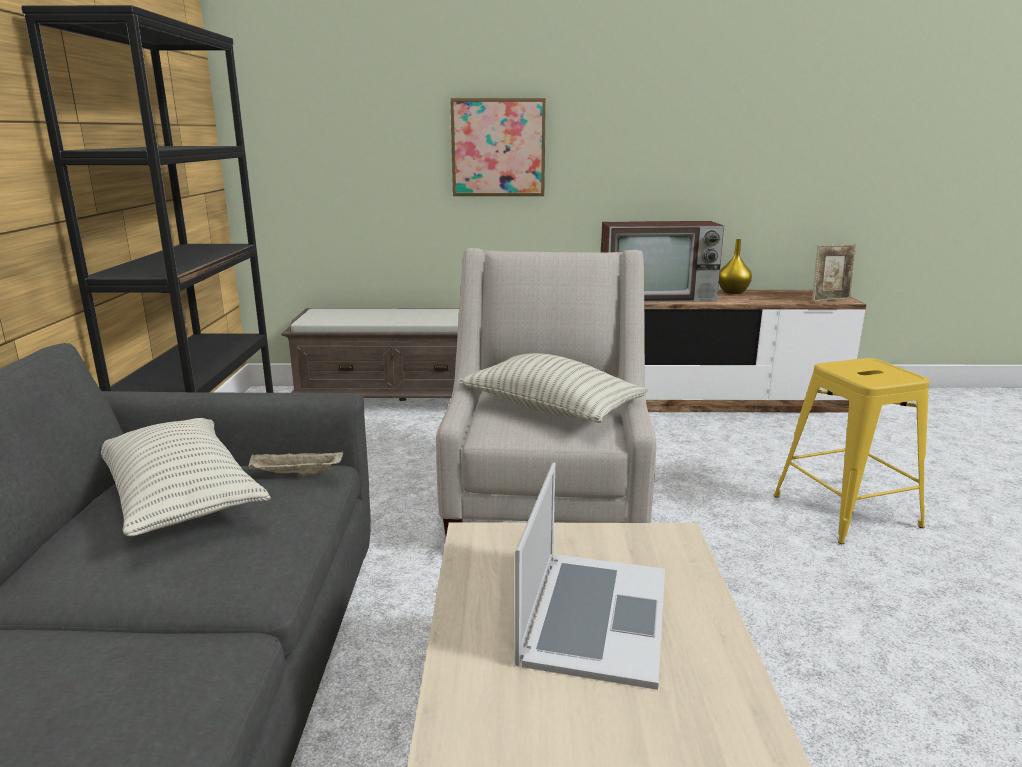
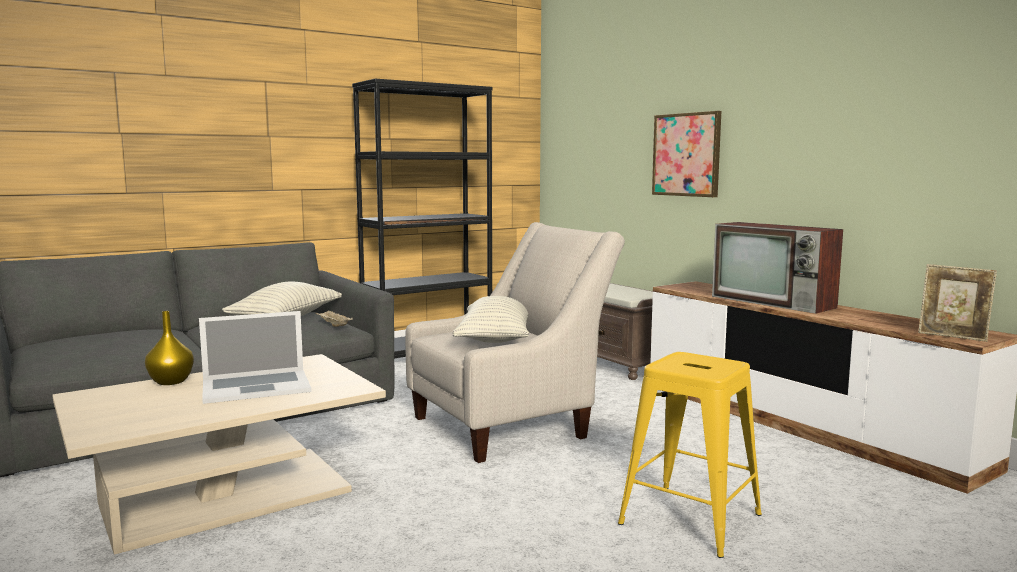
camera: 55 degrees right, 10 degrees down
(733, 292) = (872, 313): yellow vase -> yellow vase (172, 382)

